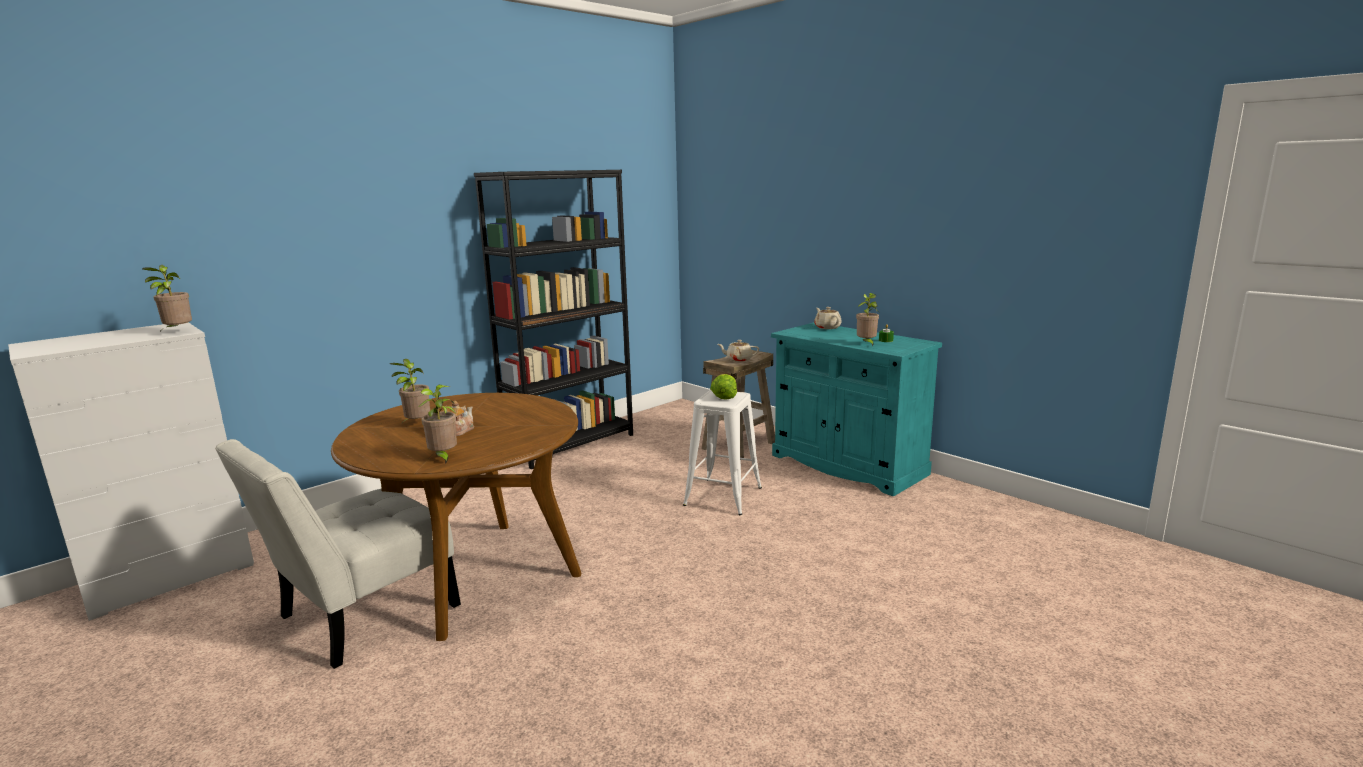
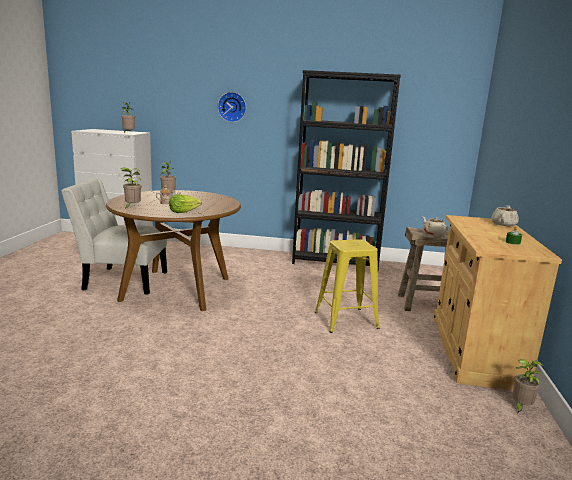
camera: 50 degrees right, 0 degrees up
(357, 243) = (232, 107): none -> wall clock
(723, 496) = (346, 320): white stool -> yellow stool
(724, 396) = (356, 244): lettuce -> lettuce (183, 212)
(847, 465) = (474, 350): turquoise cabinet -> beige cabinet
(866, 344) = (485, 238): potted plant -> potted plant (520, 407)

